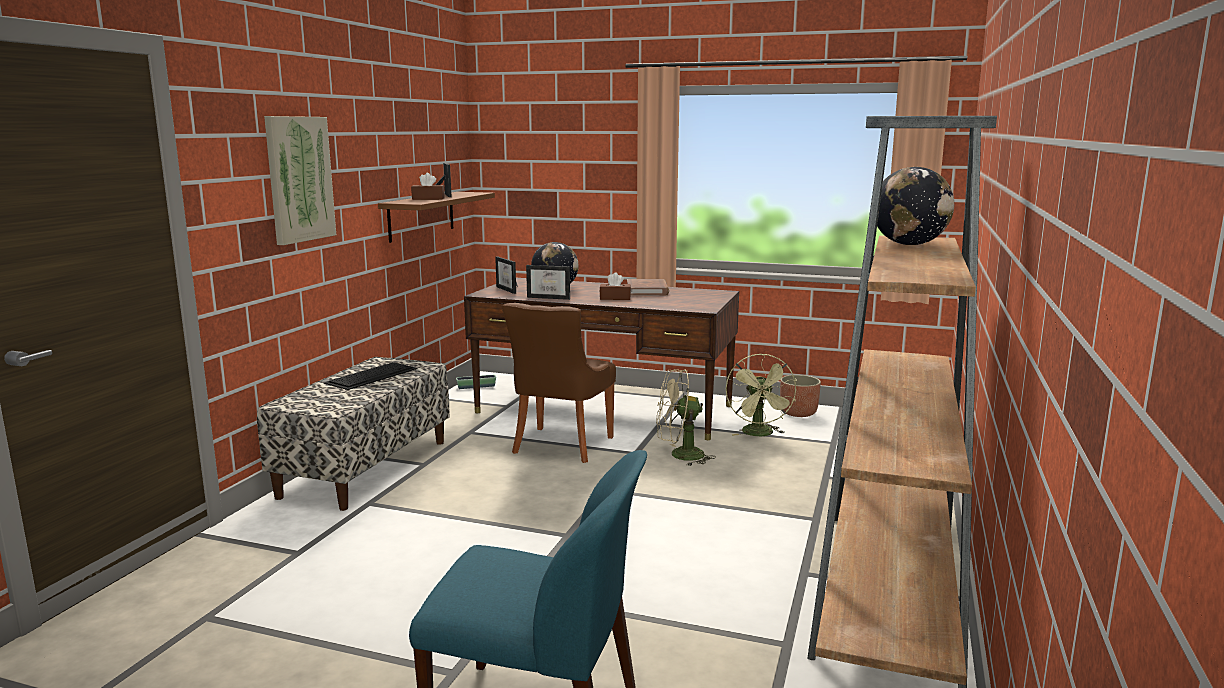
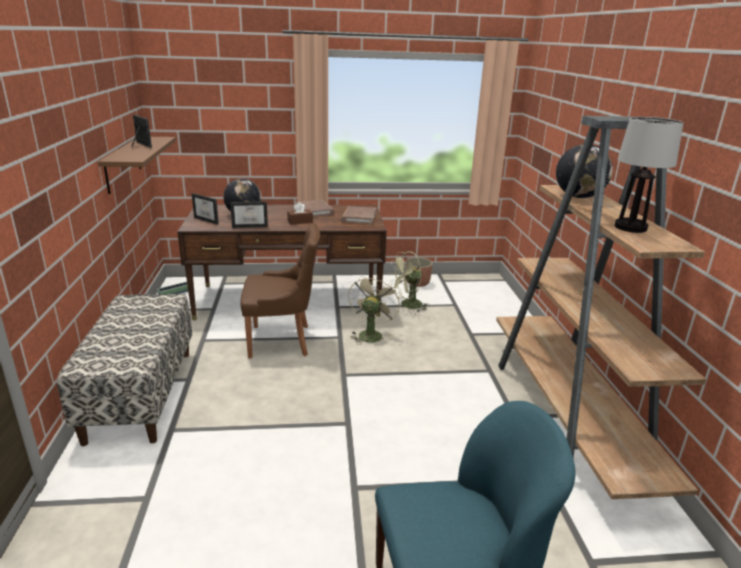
camera: 25 degrees left, 10 degrees up
(299, 179) = (47, 155): picture -> none
(372, 375) = (134, 318): keyboard -> none
(428, 199) = (135, 151): brown tissue box -> none
(560, 446) = (282, 341): brown chair -> brown chair turned 90 degrees counterclockwise
(680, 456) = (371, 334): beige fan -> beige fan turned 135 degrees clockwise
(696, 300) = (359, 217): none -> brown book
(760, 434) = (407, 305): green fan -> green fan turned 90 degrees clockwise
(914, 266) = (631, 227): none -> table lamp

